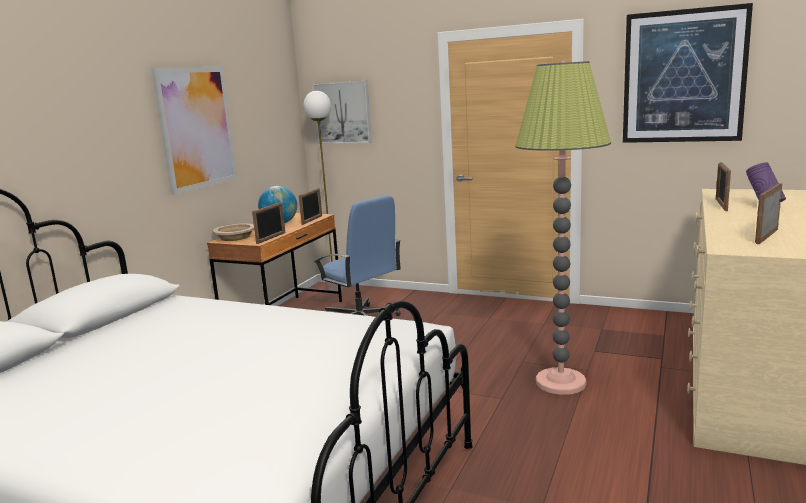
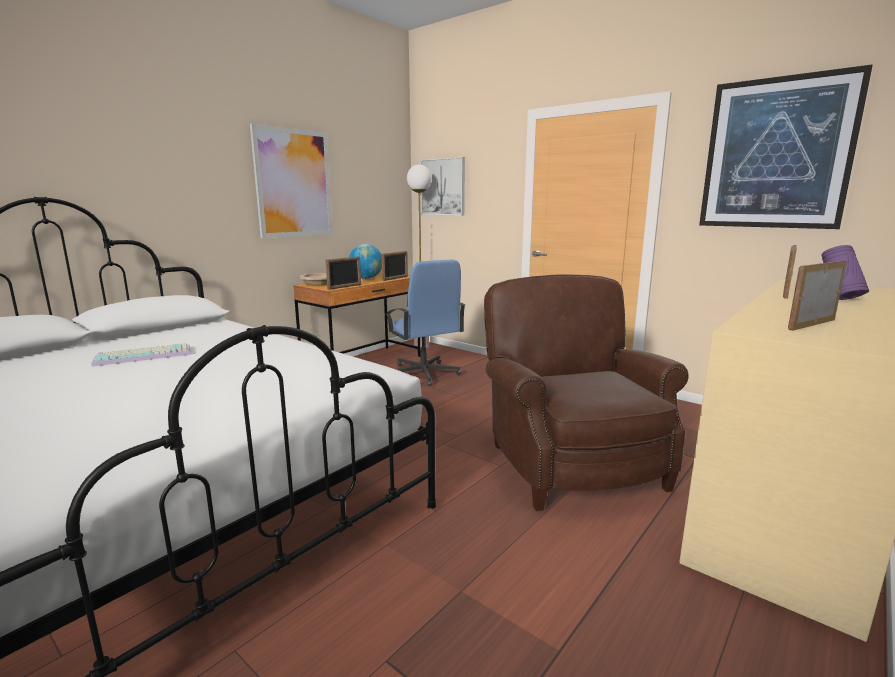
camera: 15 degrees right, 0 degrees up
(149, 349) = (145, 355): none -> keyboard
(560, 382) = (570, 462): floor lamp -> brown armchair

